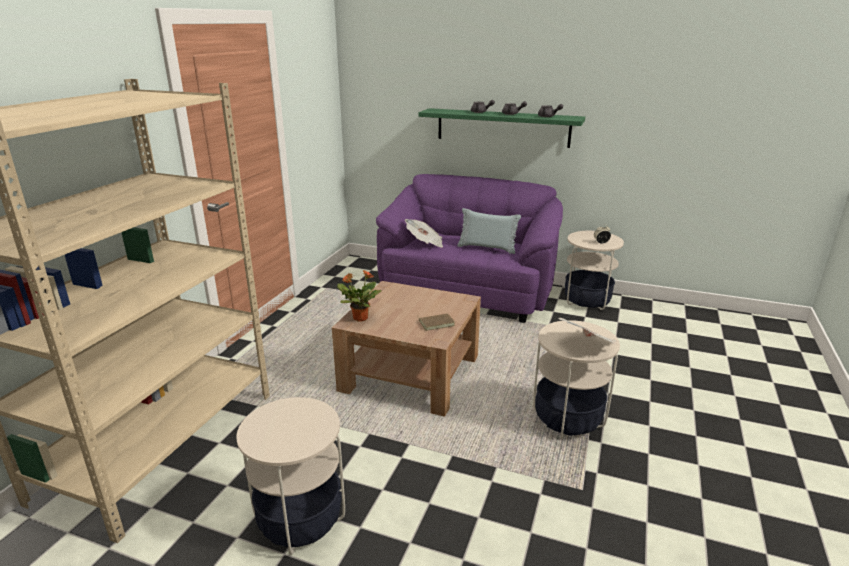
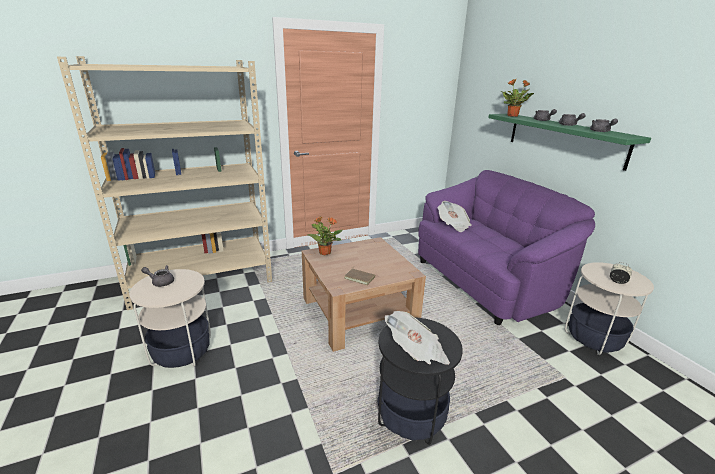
camera: 45 degrees right, 0 degrees up
(270, 429) = (160, 282): none -> grey teapot
(444, 111) = (513, 116): none -> potted plant
(487, 248) = (498, 246): blue pillow -> none
(568, 420) = (411, 417): beige side table -> black side table

